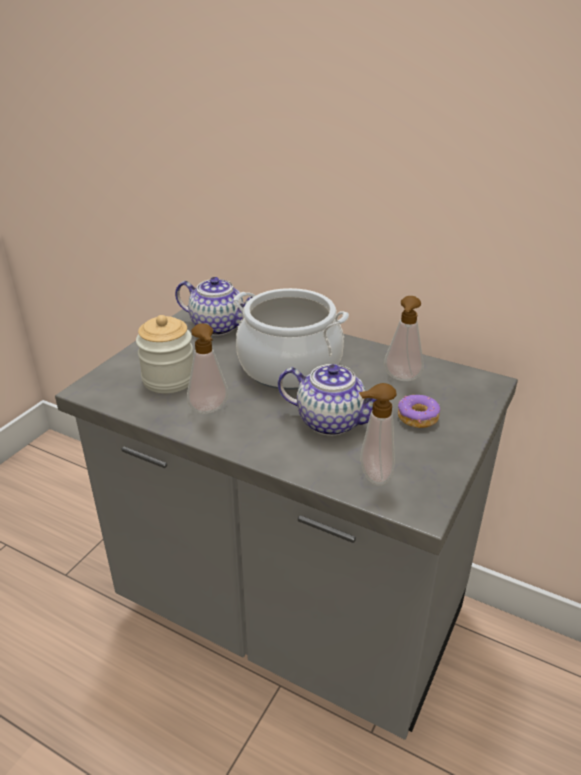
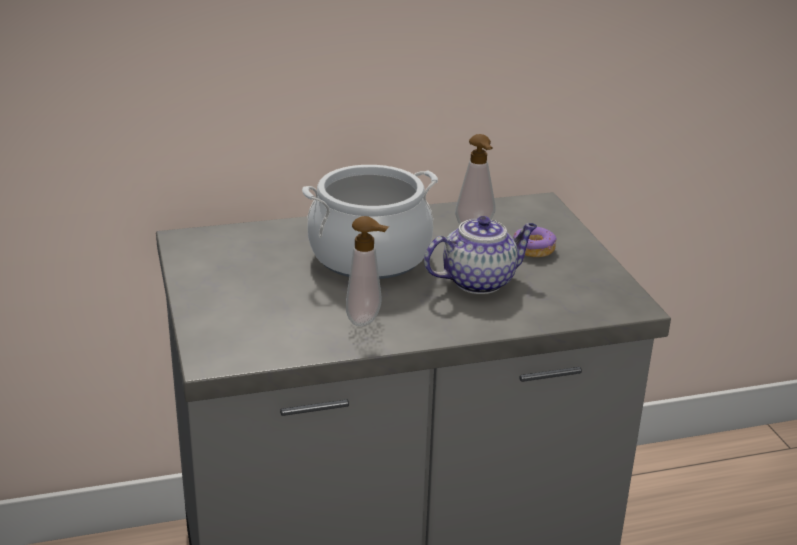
camera: 45 degrees left, 5 degrees down
(169, 379) = (278, 315): jar -> none
(219, 326) = (236, 250): teapot -> none
(372, 476) = (571, 303): soap dispenser -> none

